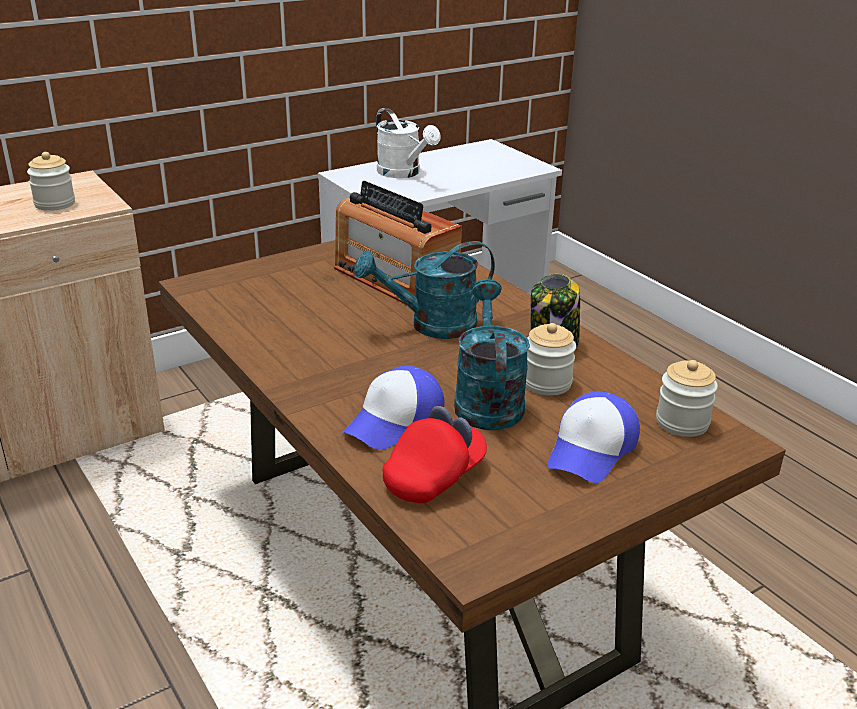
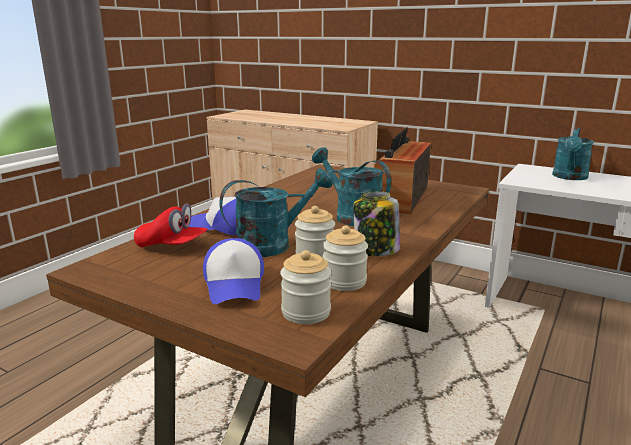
camera: 65 degrees right, 10 degrees down
(55, 204) = (330, 124): jar -> jar (344, 281)
(403, 173) = (569, 177): white watering can -> turquoise watering can
(592, 450) = (235, 284): cap -> cap turned 105 degrees counterclockwise

